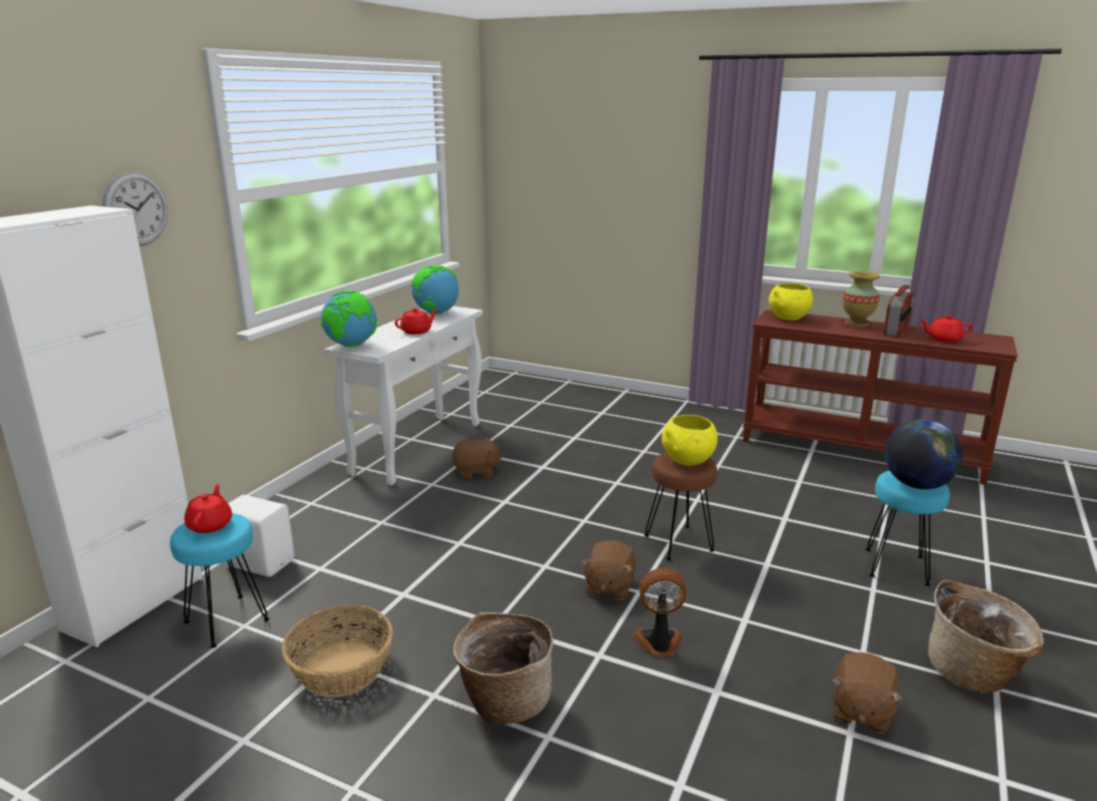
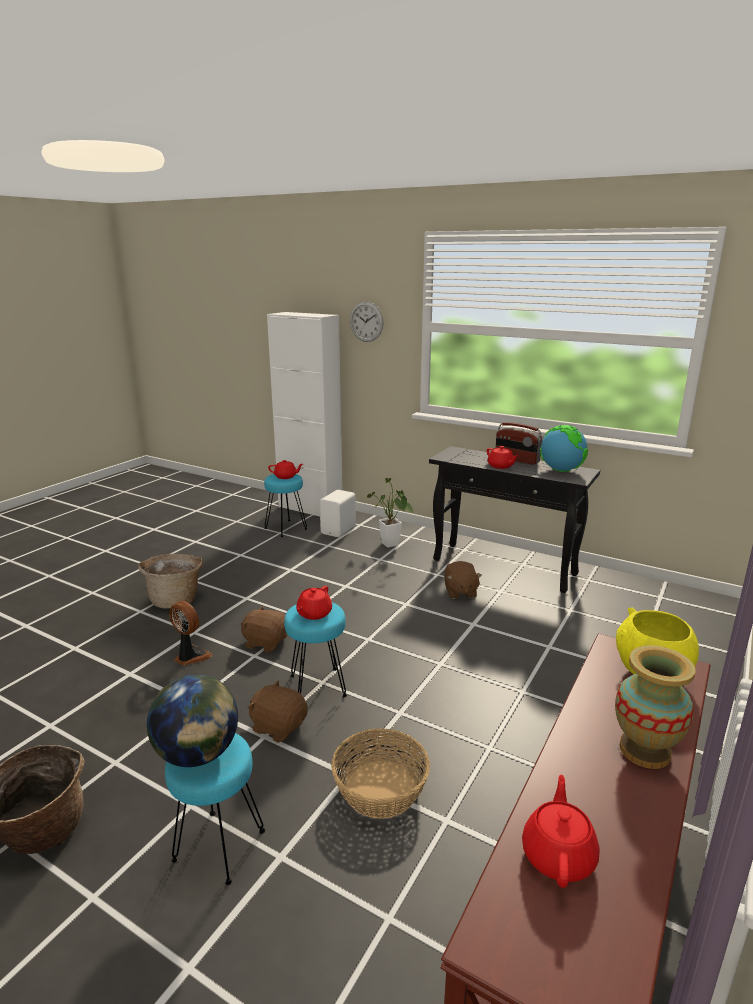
camera: 95 degrees right, 0 degrees up
(339, 515) = (391, 546): none -> potted plant
(341, 668) = (231, 557): basket -> basket (381, 789)
(351, 346) = (456, 451): globe -> none
(418, 447) = (505, 567): white console table -> black console table
(658, 643) = (190, 656): fan -> fan turned 60 degrees counterclockwise
(679, 543) = (317, 687): brown stool -> turquoise stool
(688, 461) = (313, 614): yellow bowl -> red teapot
(860, 711) = (62, 737): brown plush toy -> brown plush toy (278, 726)
(896, 330) = (614, 797): radio -> radio (516, 460)

